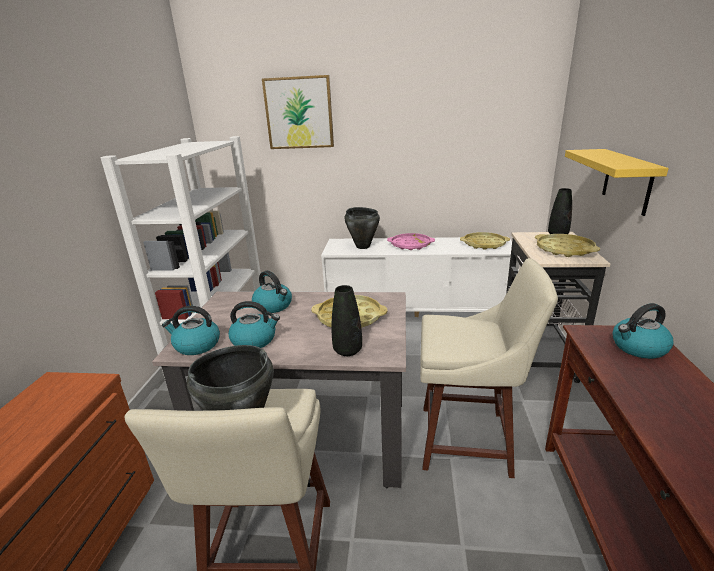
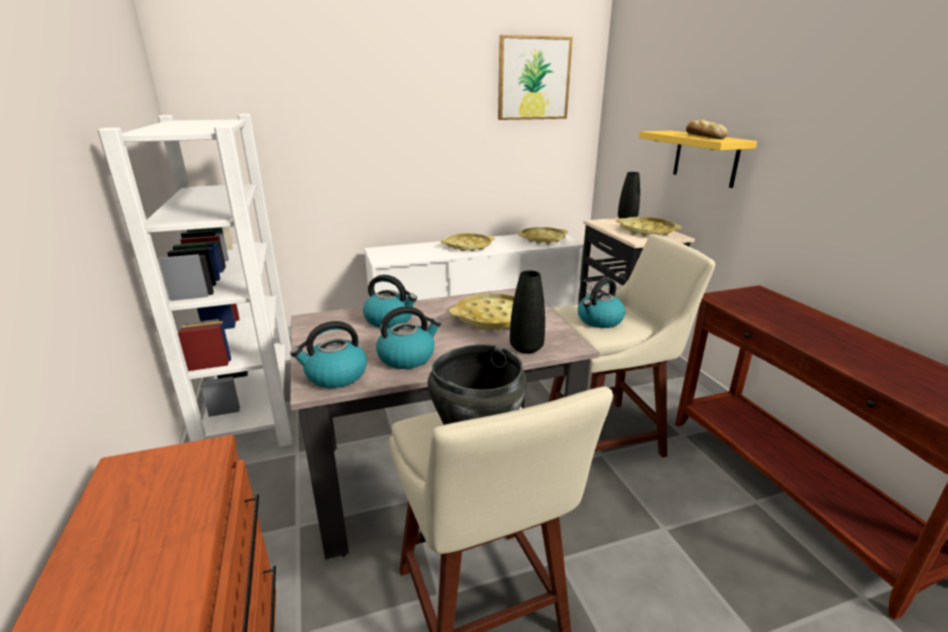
camera: 25 degrees left, 0 degrees up
(299, 113) = (319, 88): picture -> picture (533, 78)
(363, 246) = (414, 252): black cooking pot -> none
(410, 245) = (468, 246): pink tray -> yellow tray
(617, 159) = (703, 136): none -> bread
(638, 348) = (766, 302): kettle -> kettle (599, 320)

